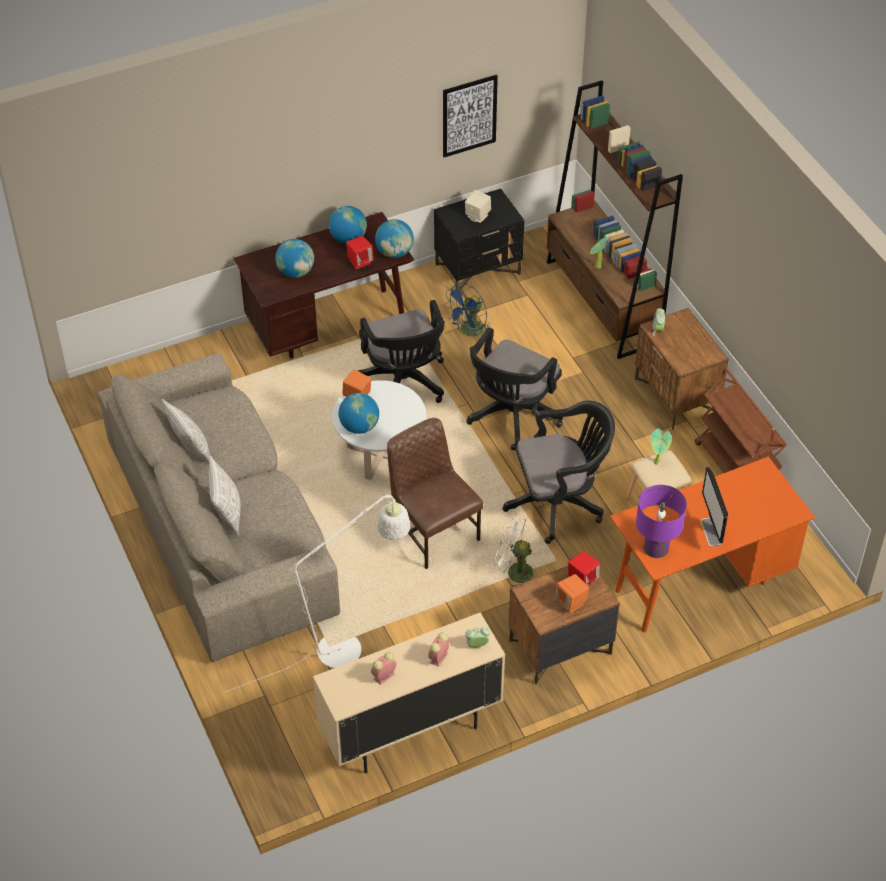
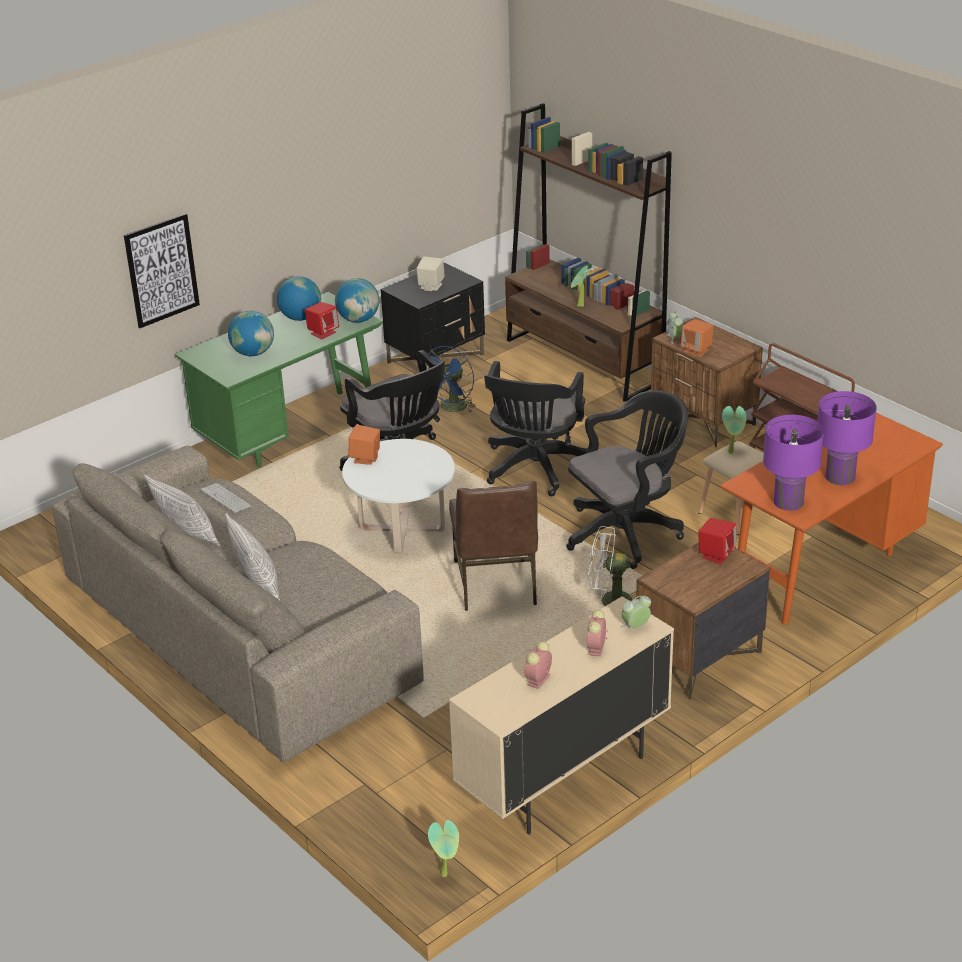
camera: 15 degrees left, 15 degrees down
(232, 415) = (226, 499): none -> keyboard
(294, 790) = (446, 873): none -> potted plant
(328, 326) = (290, 432): brown desk -> green desk
(350, 645) = (449, 711): white floor lamp -> none
(359, 426) = (380, 483): globe -> none
(433, 531) = (496, 584): brown chair -> brown chair turned 135 degrees counterclockwise
(469, 115) = (406, 167): picture -> picture (161, 270)
(571, 602) = (715, 578): orange speaker -> orange speaker (696, 350)
(711, 532) = (840, 477): monitor -> purple table lamp

